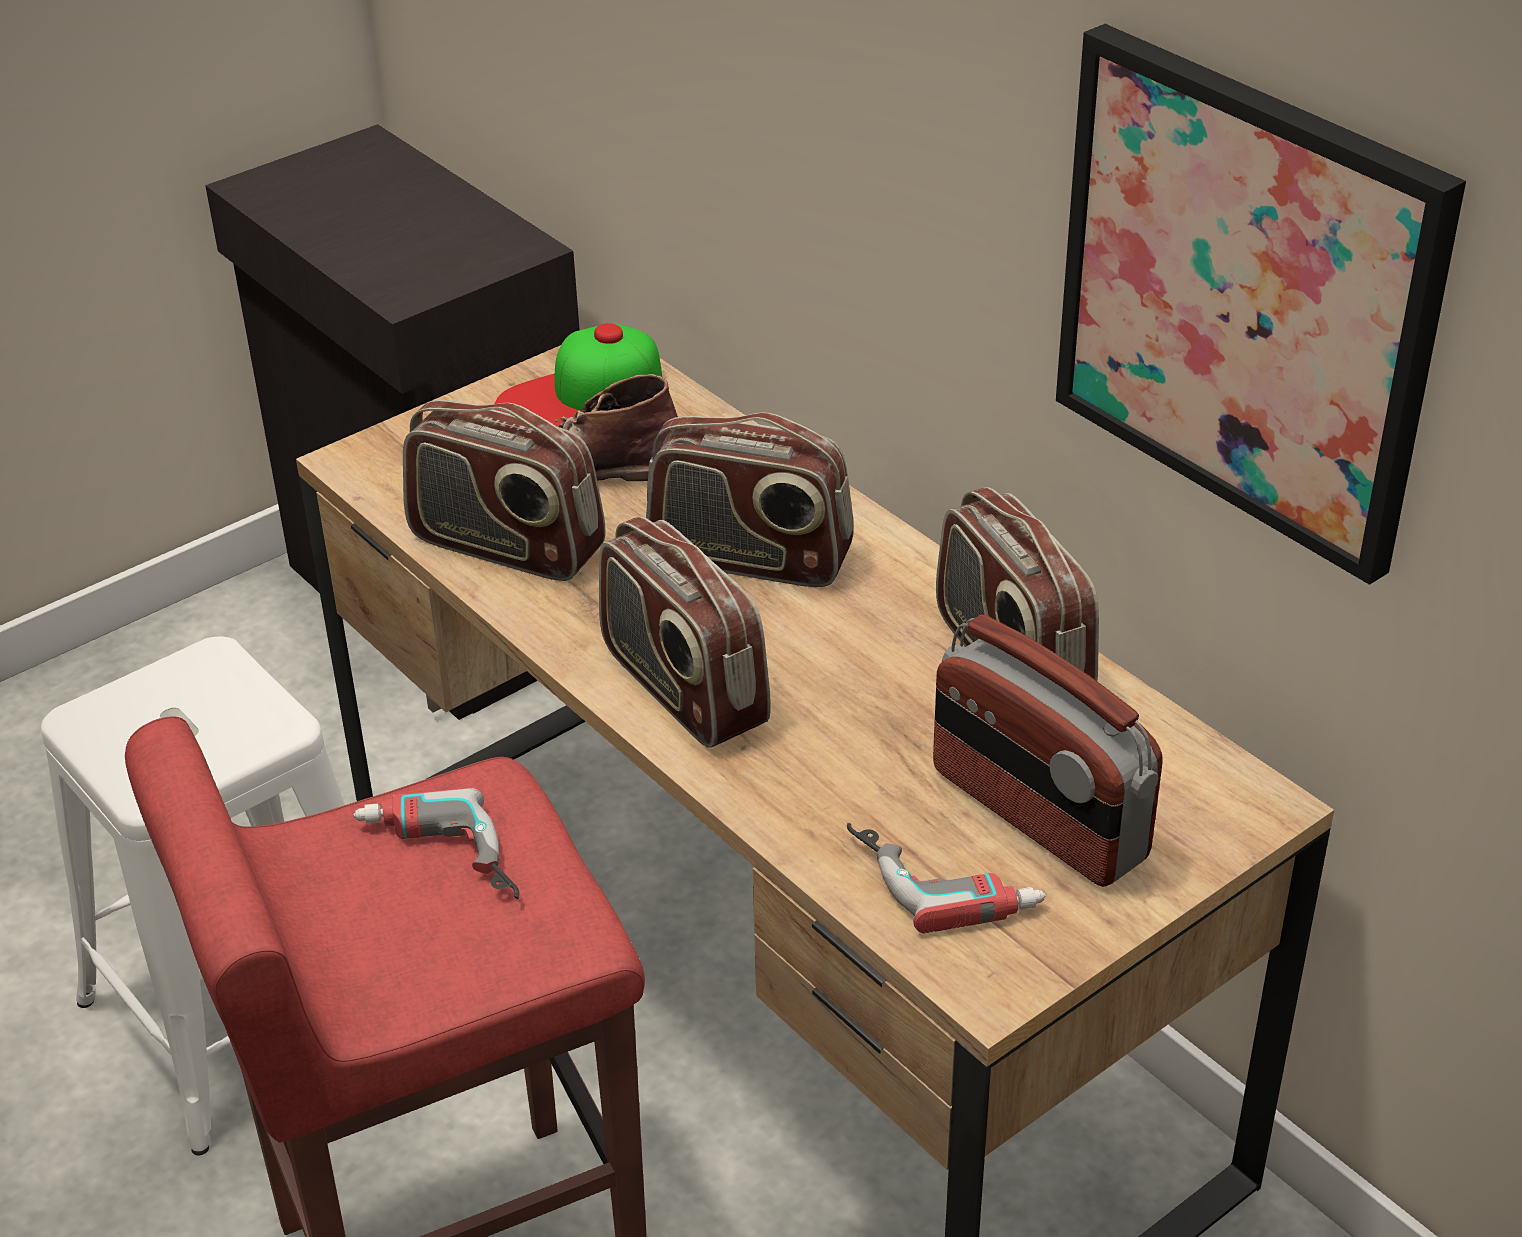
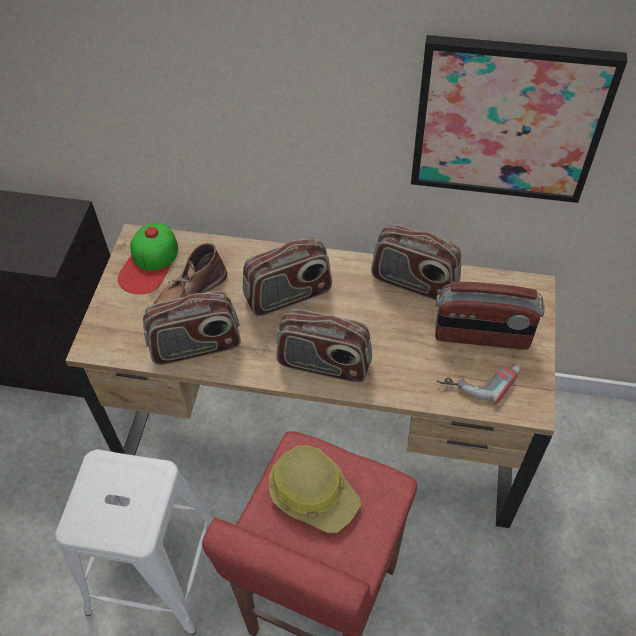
camera: 40 degrees left, 15 degrees up
(436, 862) = (313, 493): power drill -> hard hat

